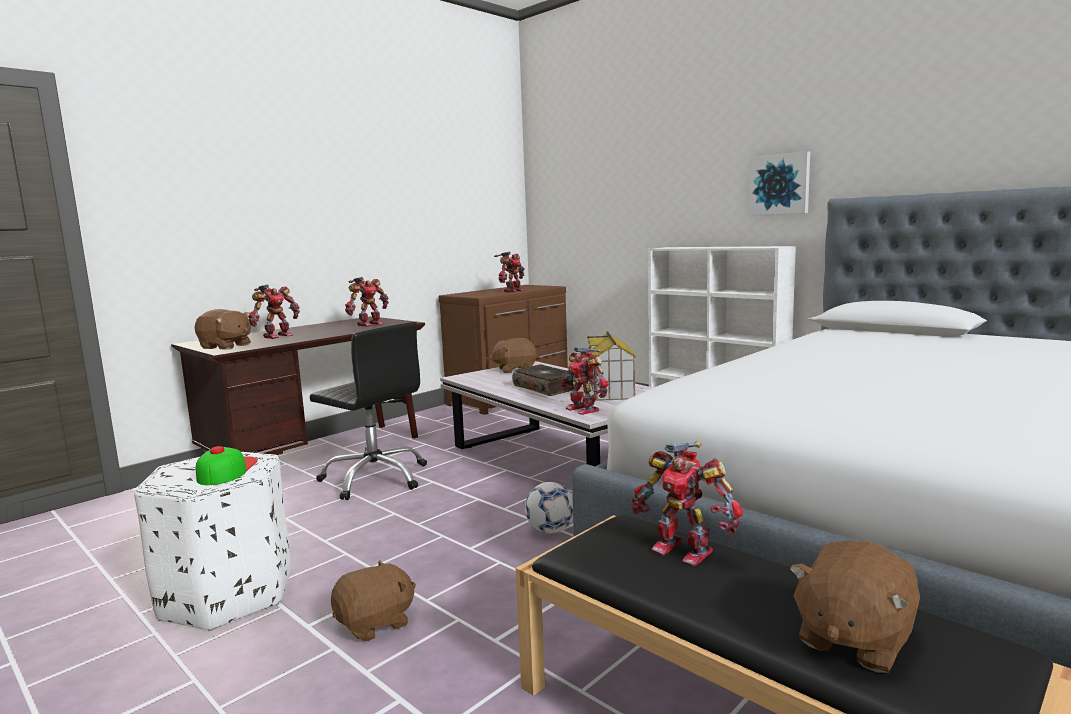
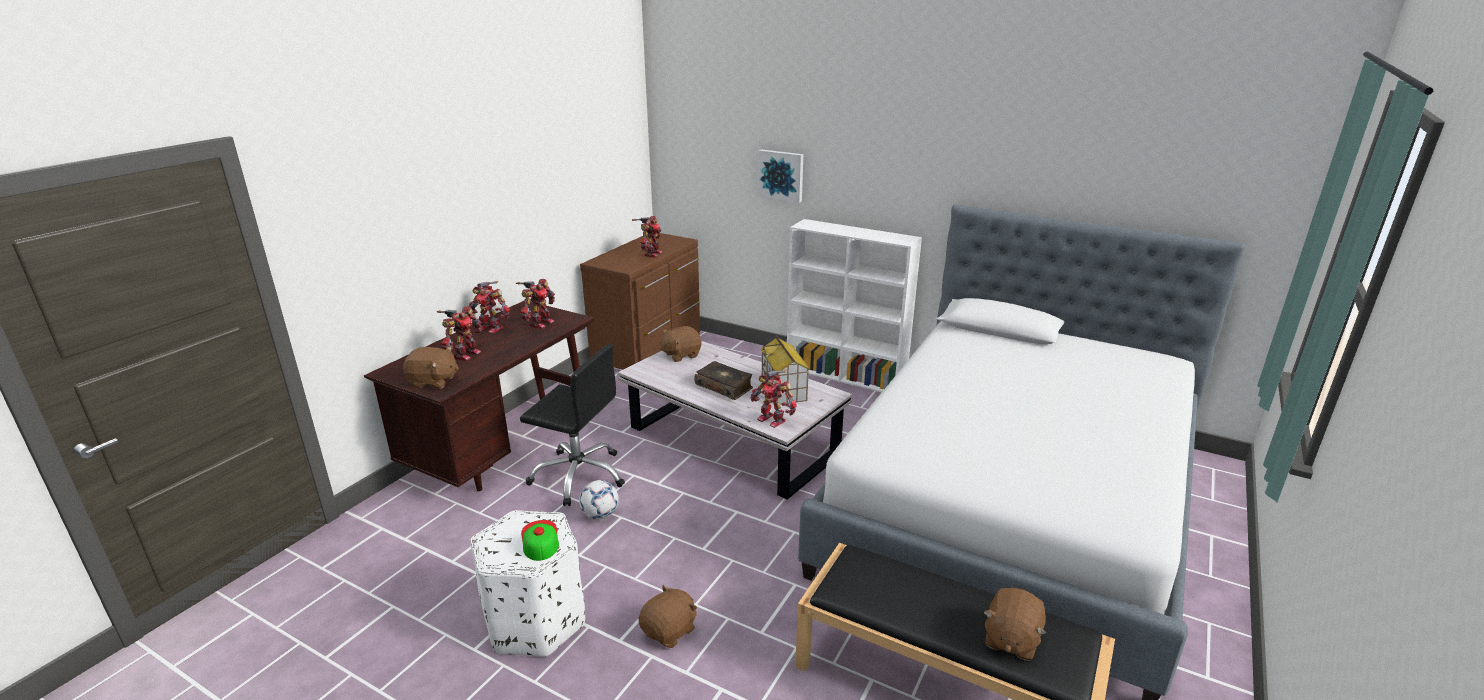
camera: 15 degrees left, 15 degrees up
(550, 530) = (757, 523): football -> football (600, 515)
(684, 550) = (902, 579): toy robot -> toy robot (491, 327)
(780, 184) = (911, 180): picture -> picture (781, 175)

